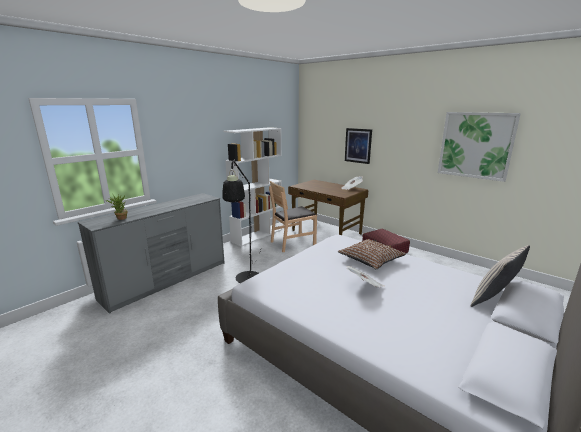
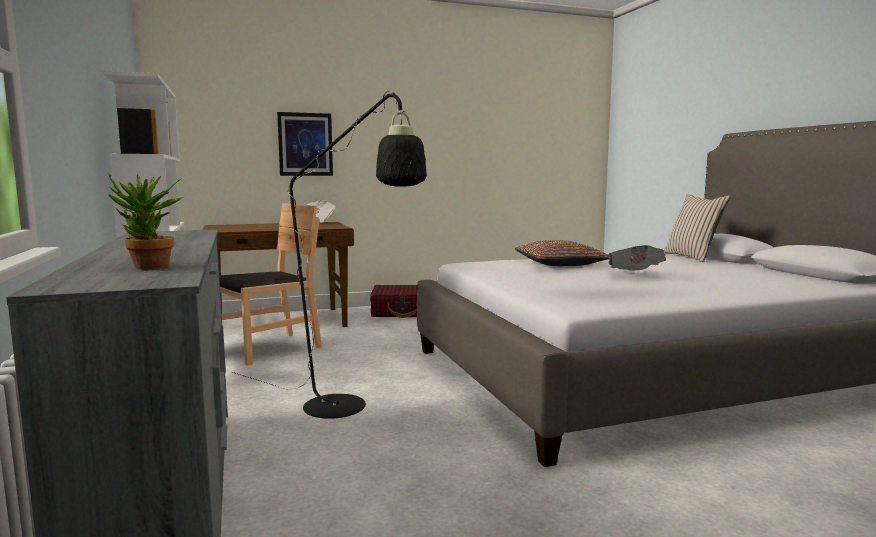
camera: 60 degrees left, 10 degrees down
(292, 243) = (269, 348): brown chair -> brown chair turned 135 degrees counterclockwise
(475, 145) = (485, 132): picture -> none

